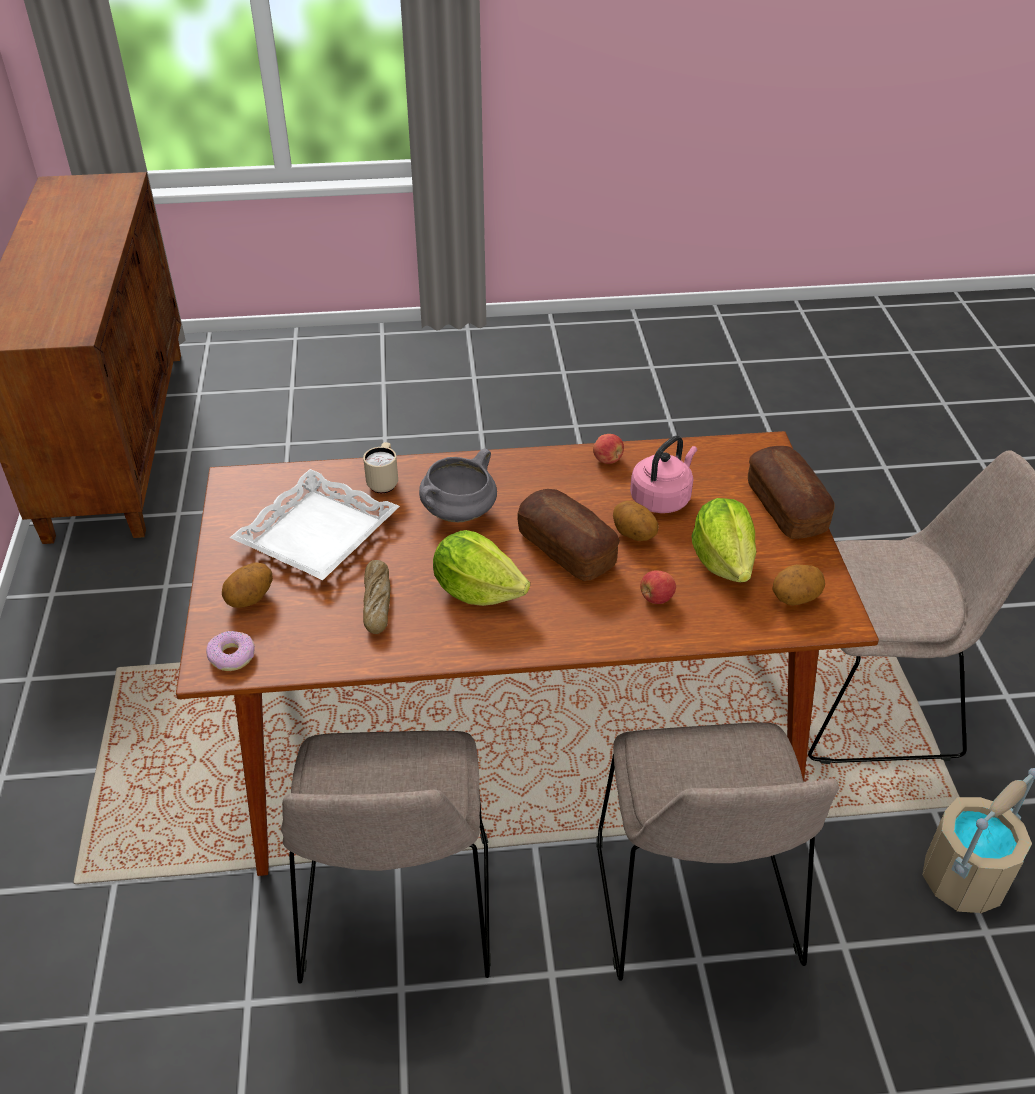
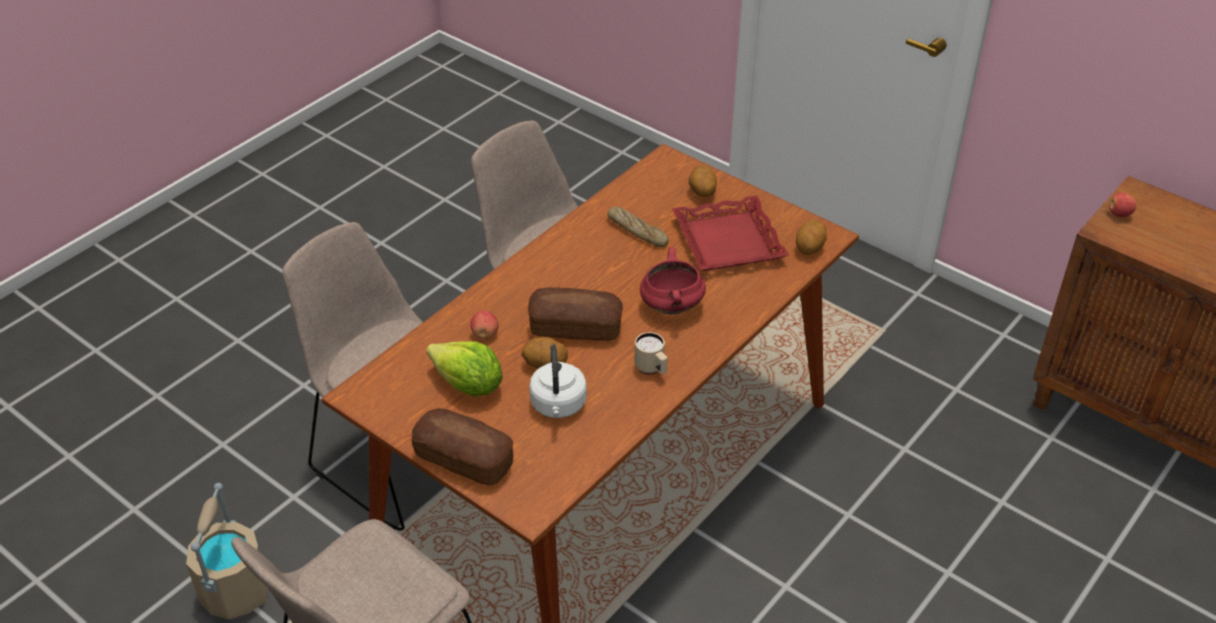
camera: 135 degrees right, 0 degrees up
(232, 656) = (665, 168): donut -> none
(318, 534) = (727, 241): white tray -> red tray
(384, 482) = (746, 294): beige mug -> beige mug (652, 369)
(458, 514) = (670, 305): grey cooking pot -> red cooking pot
(477, 590) = (593, 271): lettuce -> none
(607, 459) = (632, 411): apple -> apple (1119, 214)
(662, 498) = (558, 406): pink kettle -> white kettle
(795, 598) = (397, 390): potato -> potato (810, 248)

